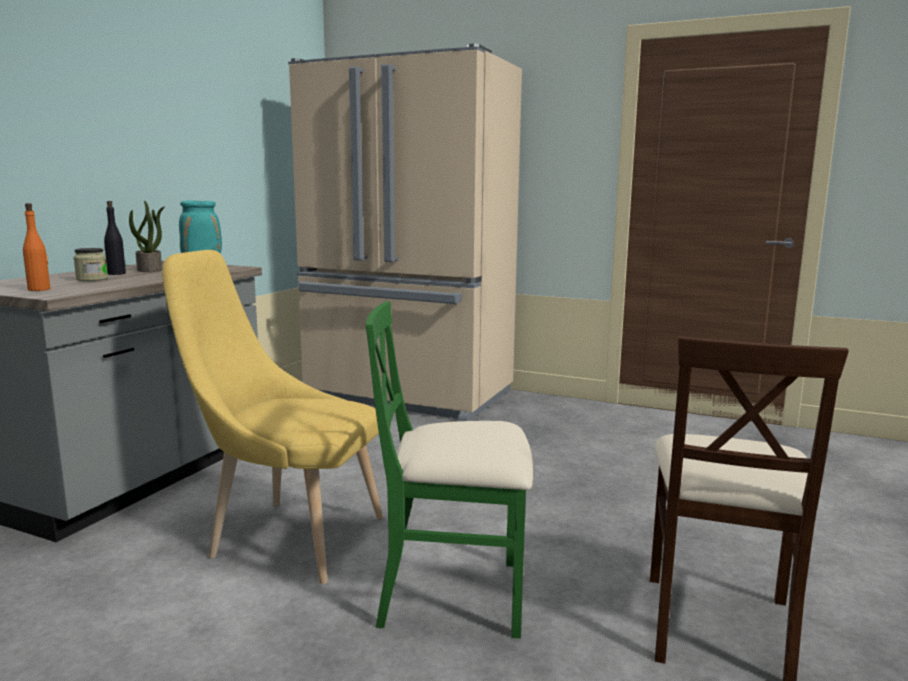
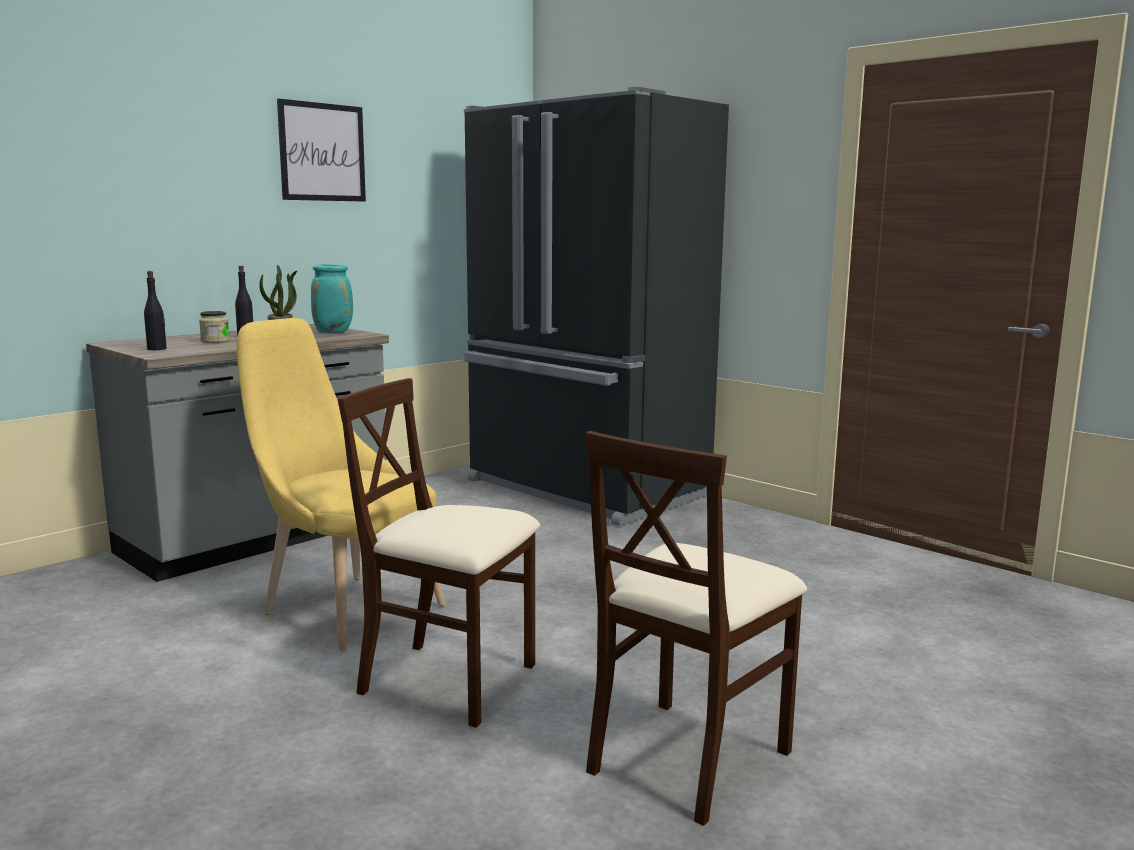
camera: 20 degrees right, 0 degrees up
(39, 289) = (157, 349): orange bottle -> black bottle
(163, 92) = (322, 152): none -> picture
(408, 395) = (584, 490): beige fridge -> black fridge
(453, 594) = (449, 681): green chair -> beige chair

